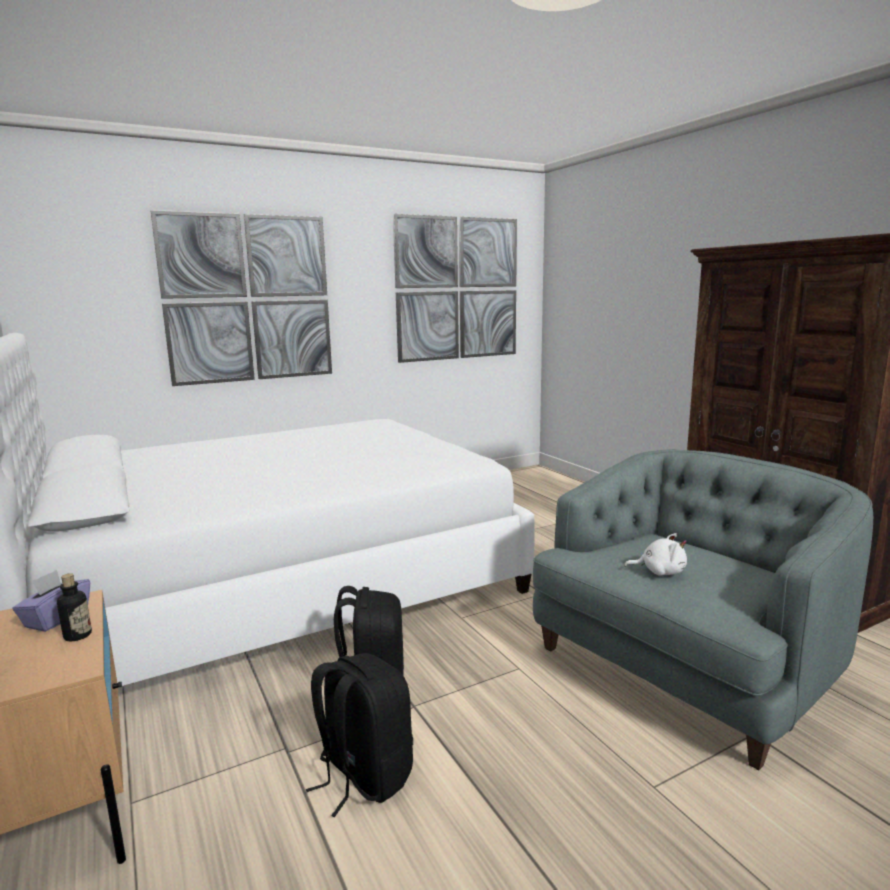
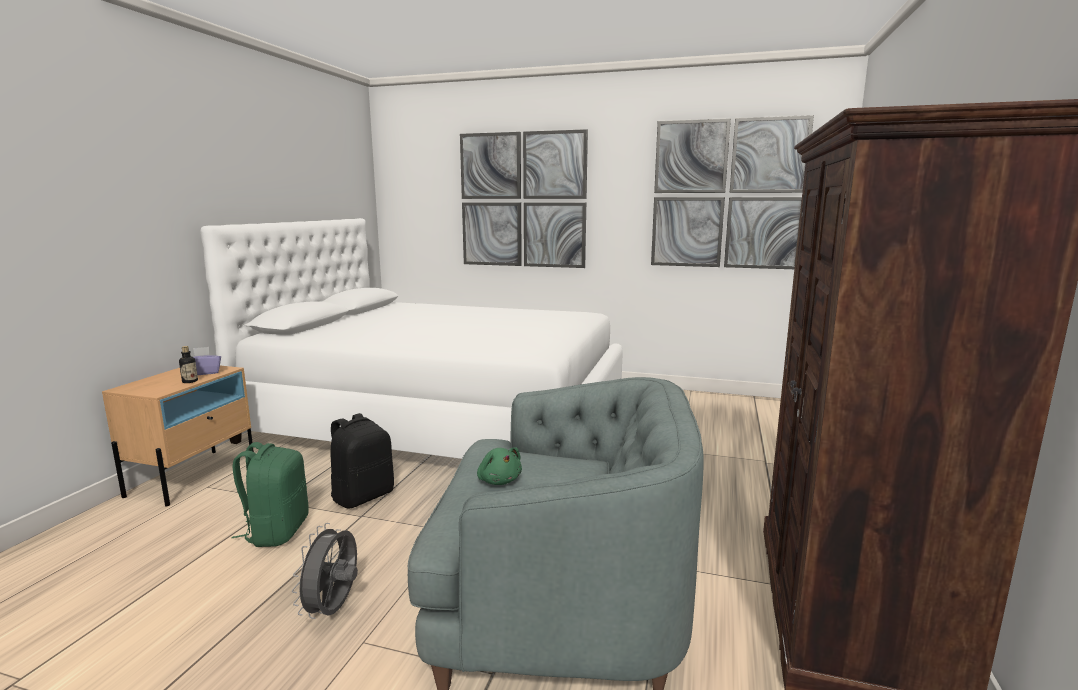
camera: 45 degrees right, 0 degrees up
(363, 776) = (276, 531): black backpack -> green backpack
(581, 786) = (334, 610): none -> grey fan
(659, 571) = (499, 480): white plush toy -> green plush toy

